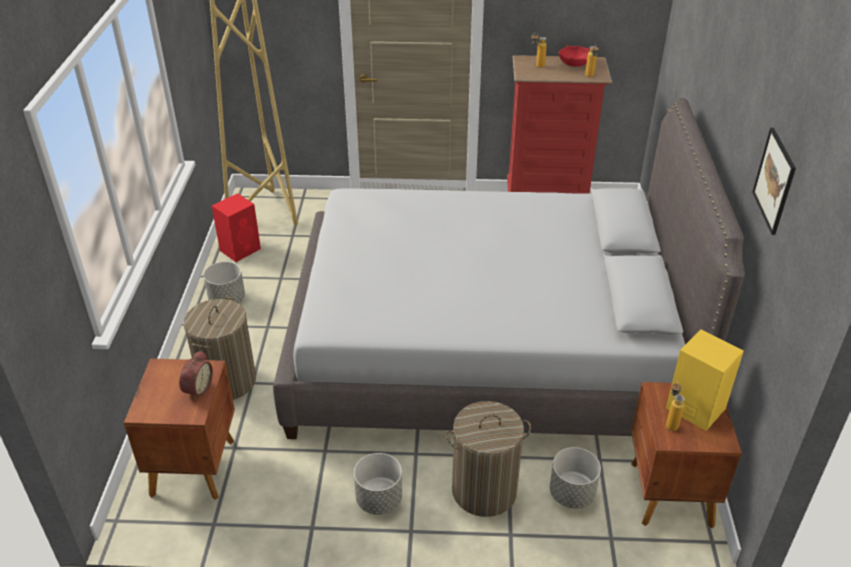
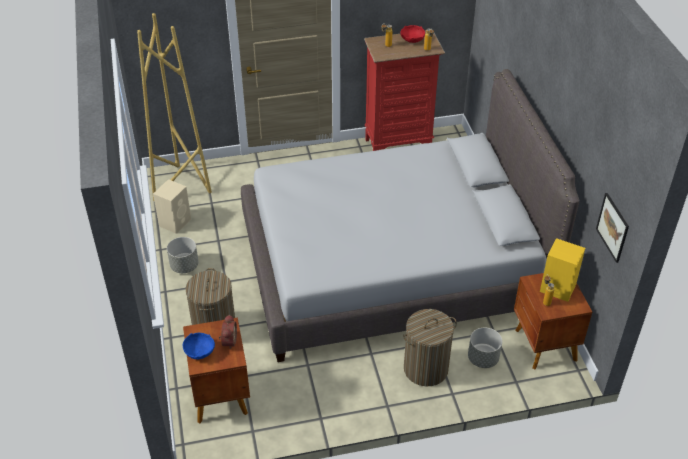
camera: 15 degrees left, 5 degrees up
(153, 394) = (199, 351): none -> blue bowl
(241, 249) = (175, 222): red speaker -> beige speaker
(379, 499) = (358, 390): grey planter -> none
(774, 180) = (591, 141): picture -> picture (612, 227)

